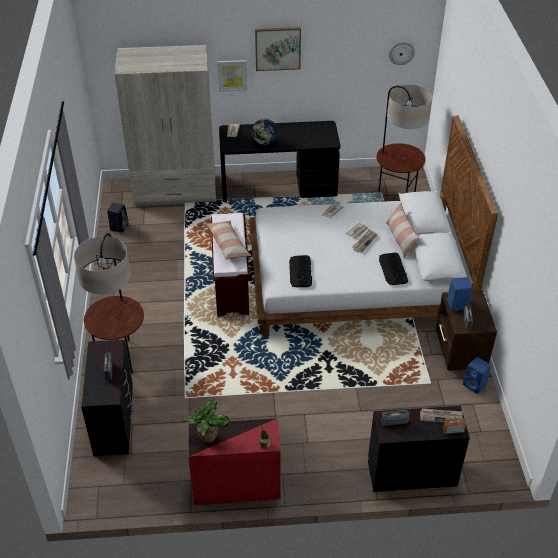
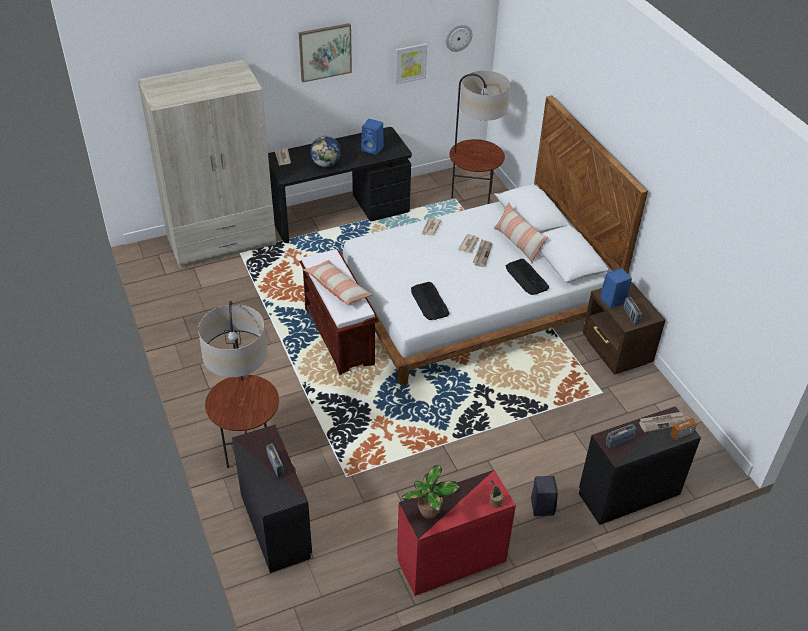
camera: 20 degrees left, 0 degrees up
(119, 226) = (173, 296): black speaker -> black speaker (541, 506)
(232, 75) = (275, 91): picture -> picture (410, 63)
(475, 385) = (647, 383): blue speaker -> blue speaker (373, 149)

